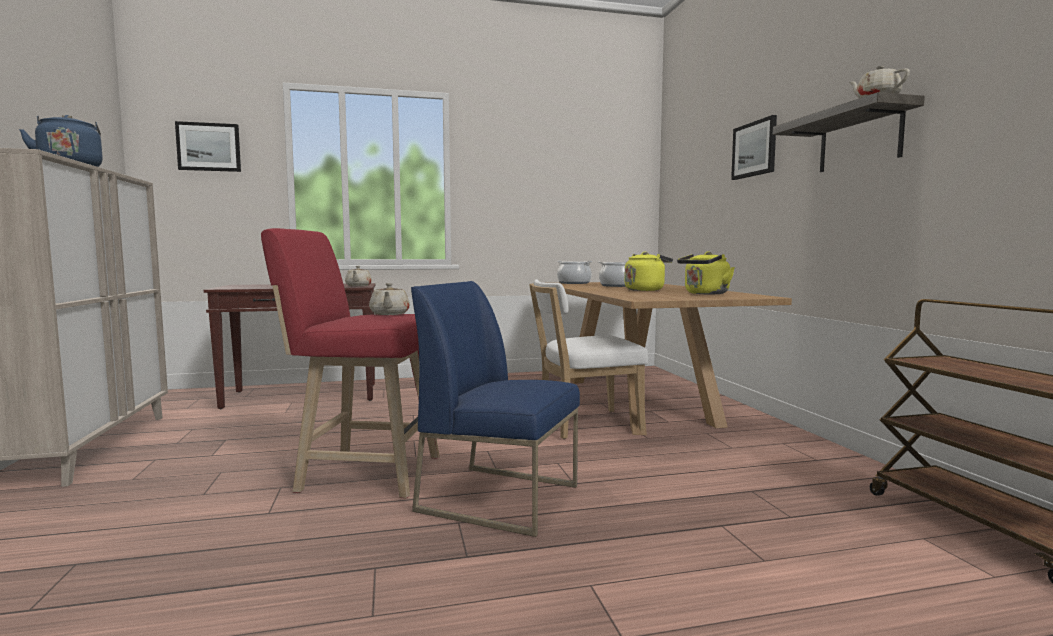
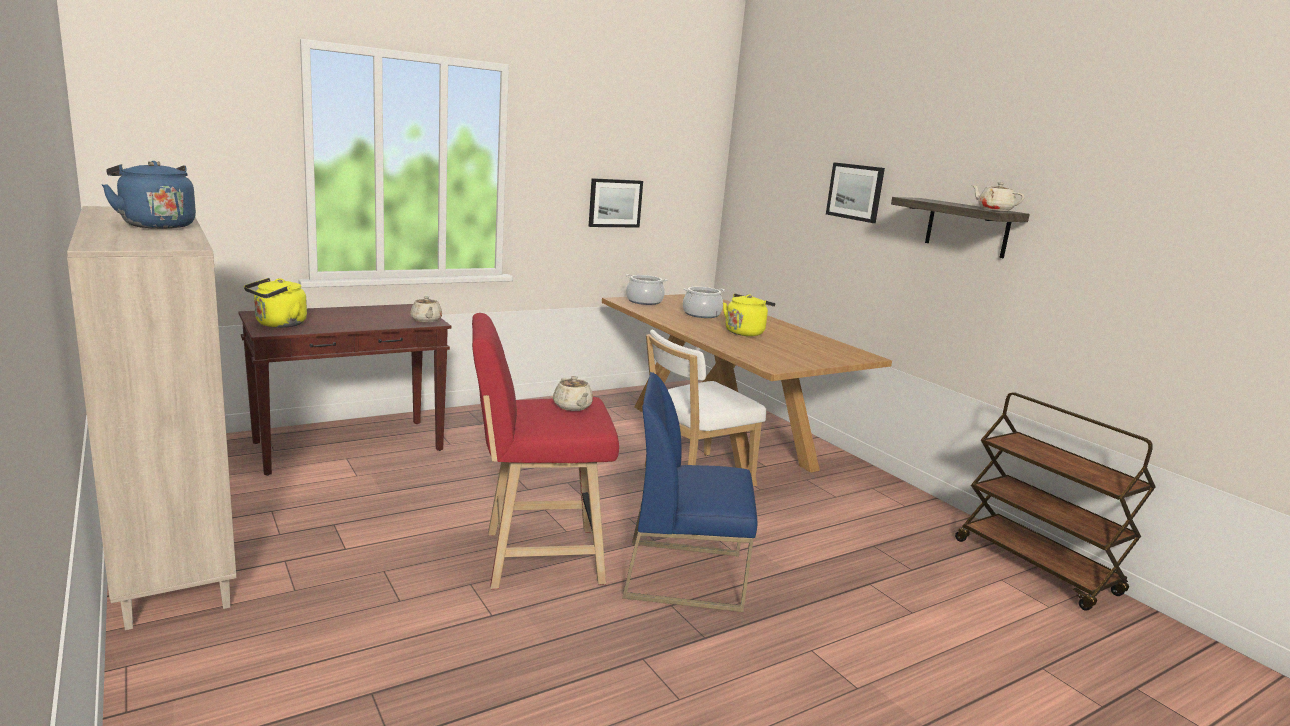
camera: 20 degrees left, 10 degrees up
(209, 147) = (198, 123): picture -> picture (615, 203)
(705, 293) = (811, 347): yellow kettle -> yellow kettle (278, 324)

